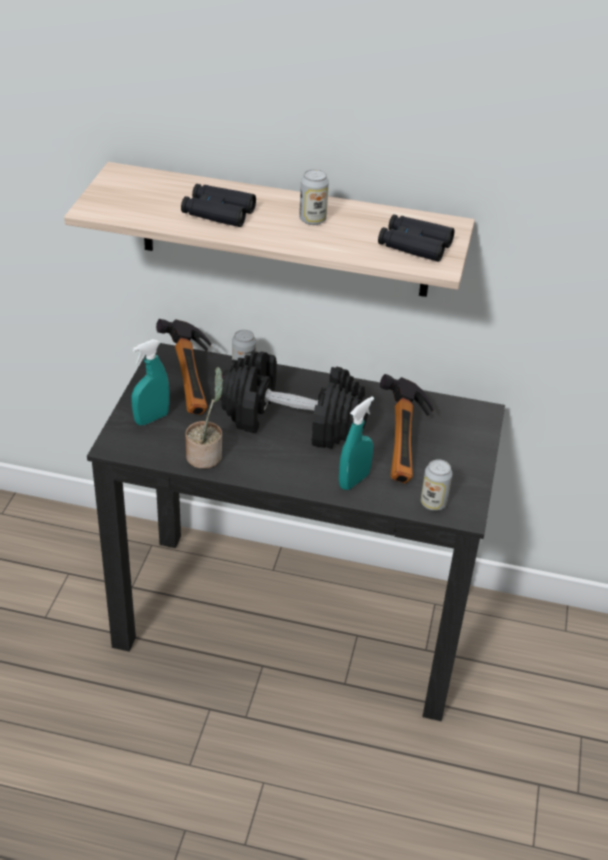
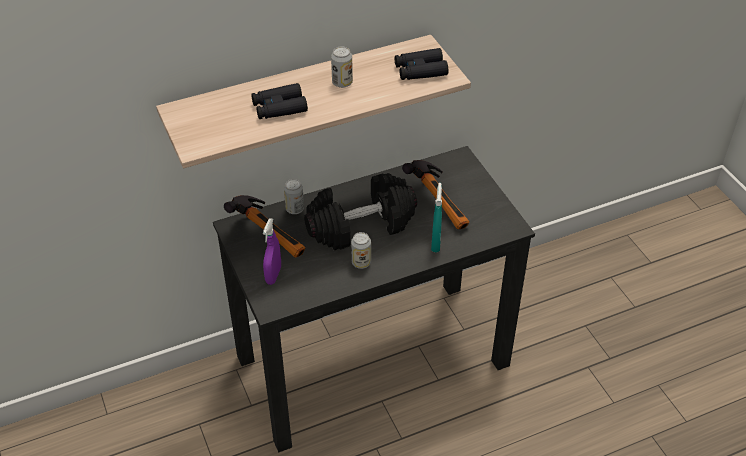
camera: 35 degrees left, 5 degrees up
(151, 418) = (273, 275): turquoise spray bottle -> purple spray bottle
(206, 455) = (334, 279): potted plant -> none
(433, 503) = (491, 231): can -> can (361, 263)

